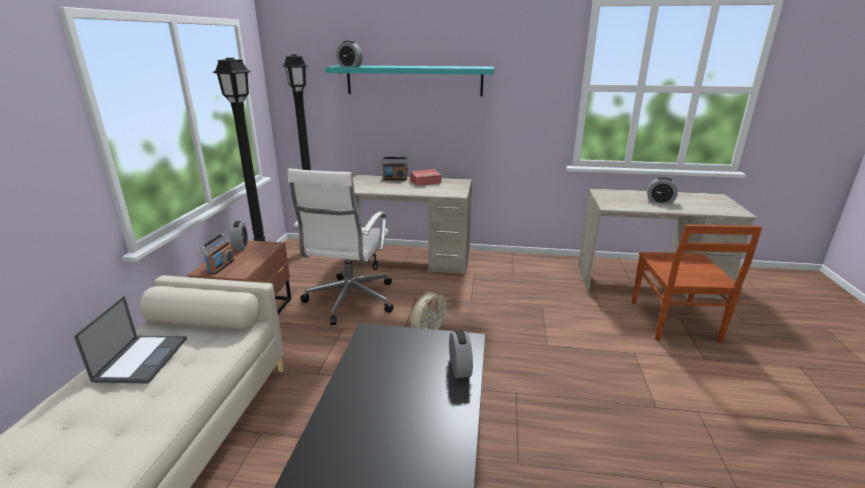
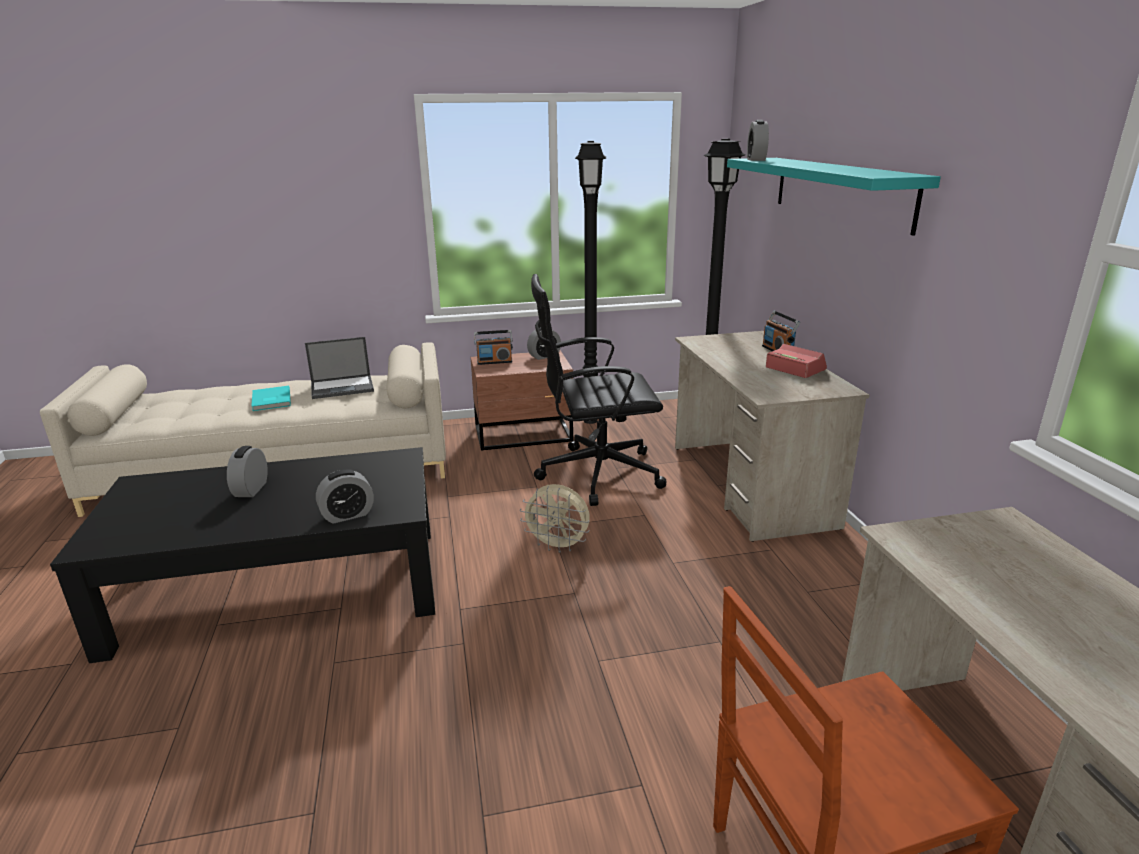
camera: 70 degrees right, 0 degrees up
(102, 420) = (270, 400): none -> turquoise book
(349, 301) = (596, 474): white office chair -> black office chair
(660, 201) = (1057, 613): alarm clock -> alarm clock (251, 489)

